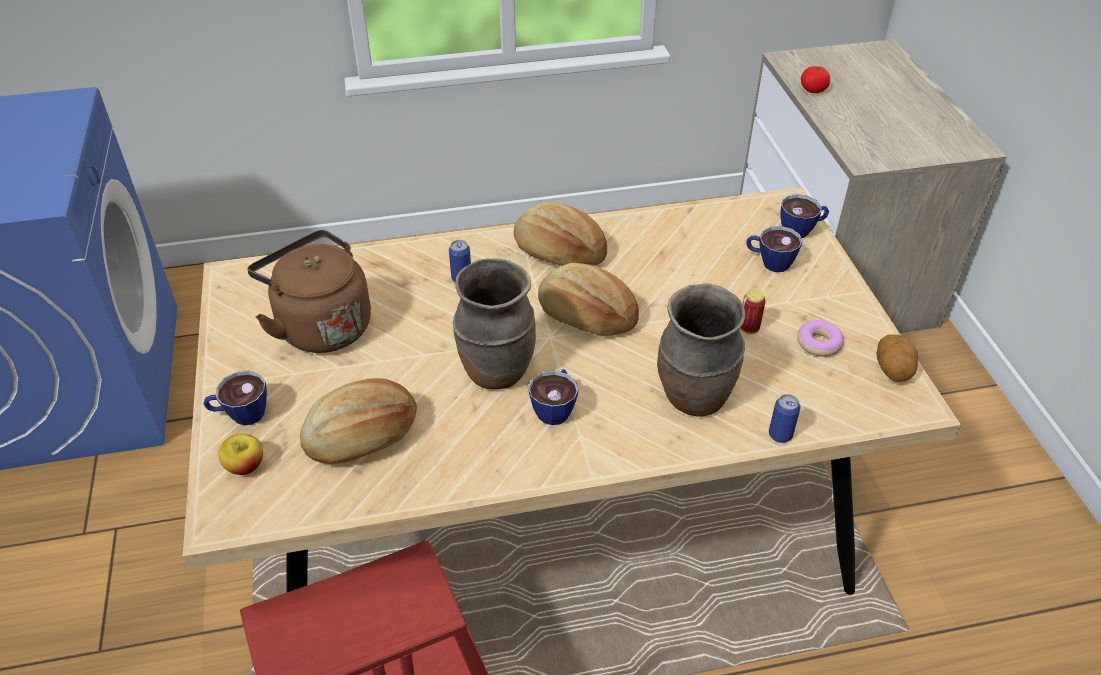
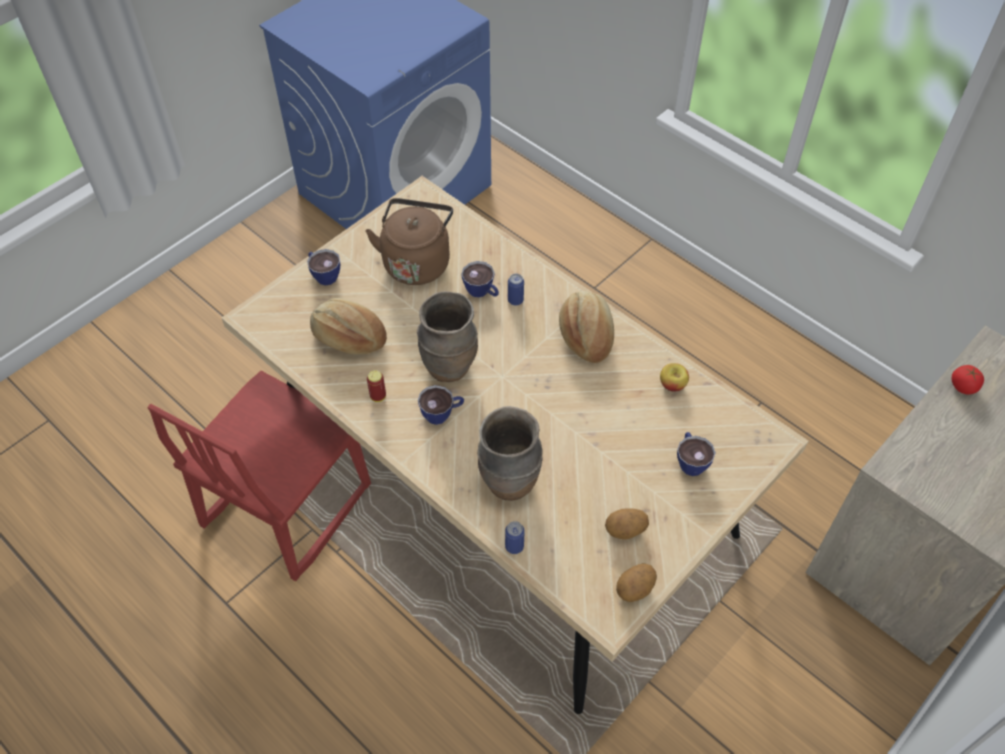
camera: 55 degrees right, 10 degrees up
(245, 466) = (291, 301): apple -> apple (672, 385)
(586, 316) = (536, 384): bread -> none
(748, 329) = (604, 481): can -> can (378, 396)
(801, 230) = (750, 464): cup -> cup (482, 292)
(819, 343) = (625, 531): donut -> potato

